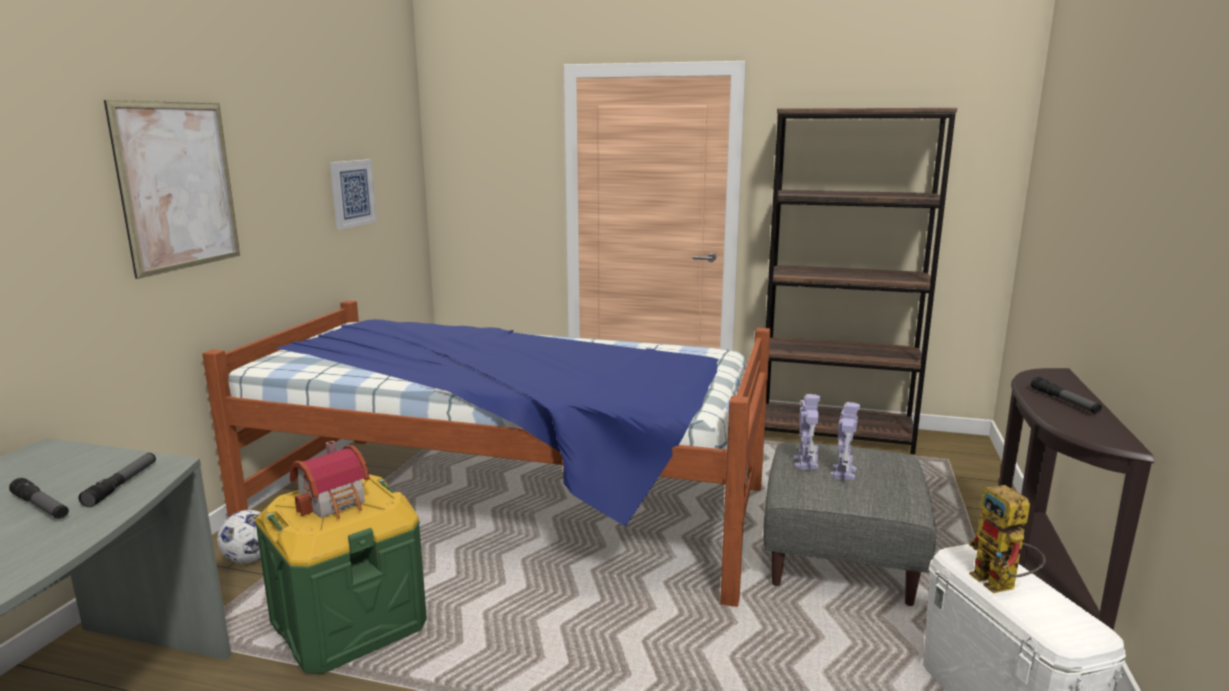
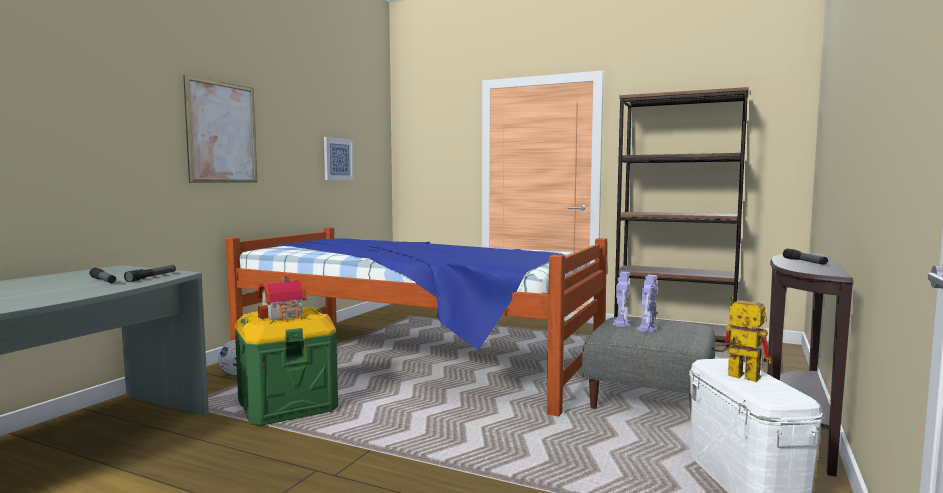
camera: 10 degrees right, 10 degrees down
(1001, 586) = (735, 376): toy robot -> toy robot turned 135 degrees clockwise

